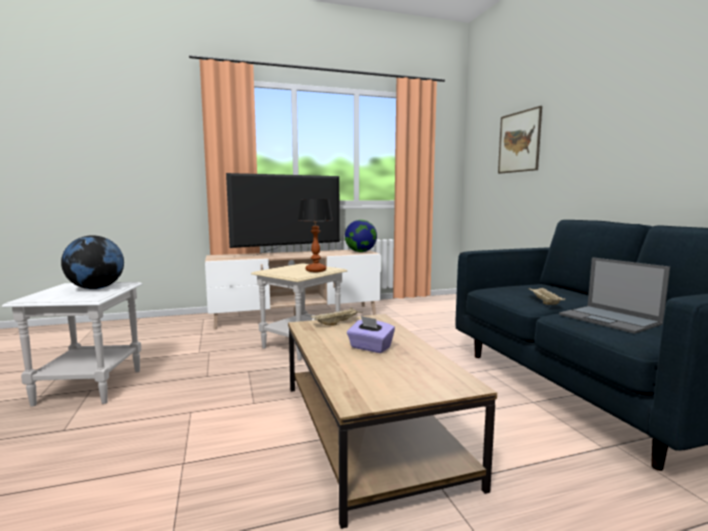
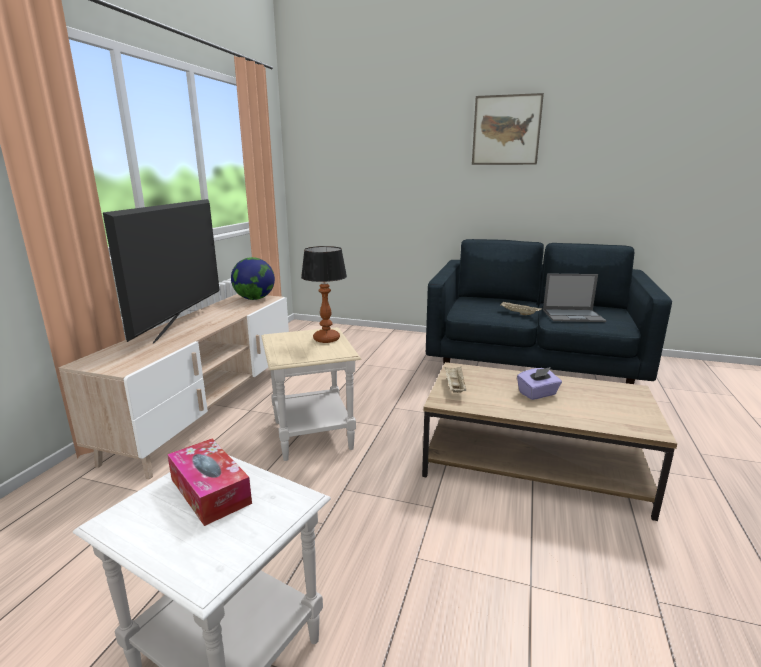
camera: 55 degrees left, 10 degrees up
(96, 288) = (210, 491): globe -> tissue box
(519, 142) = (377, 158): picture -> picture (506, 130)

